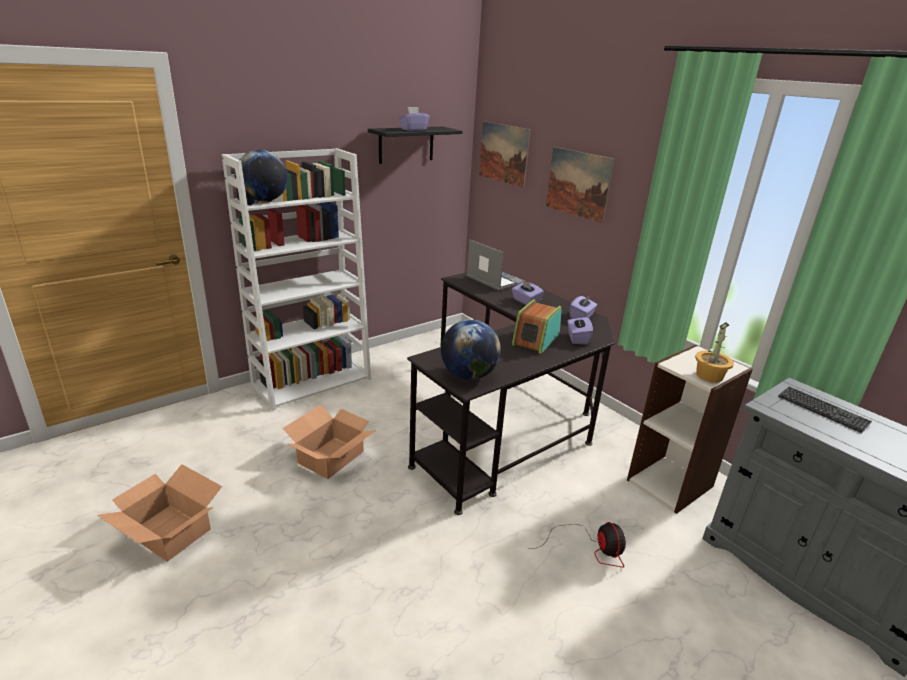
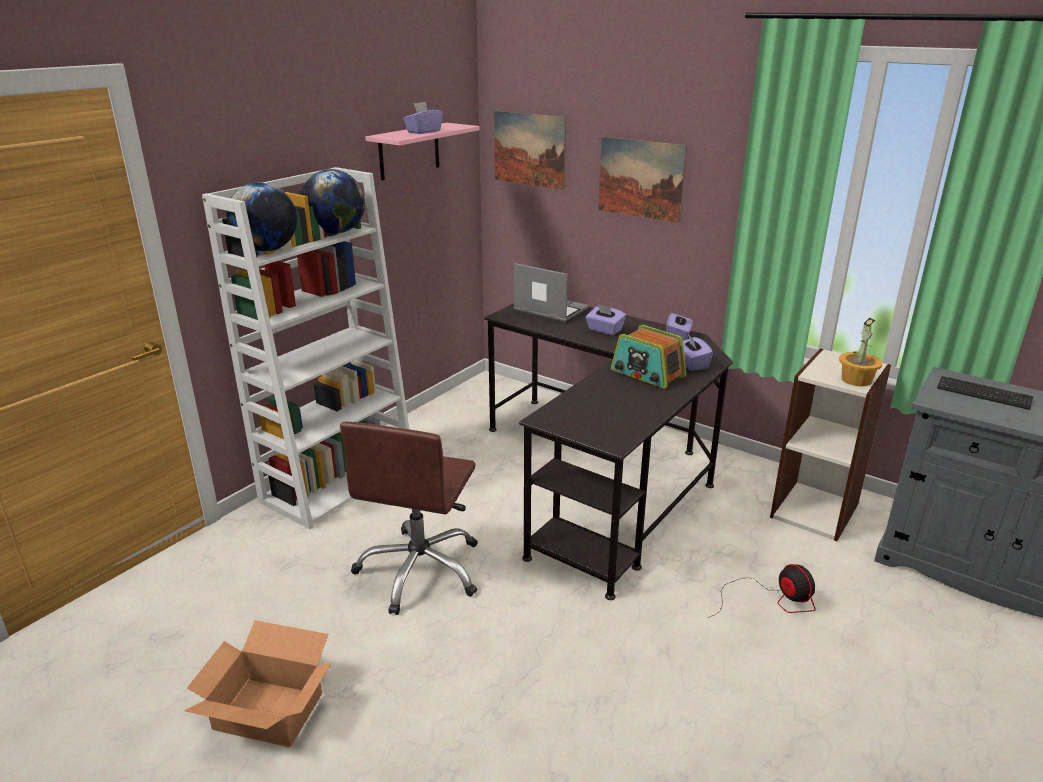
camera: 15 degrees left, 0 degrees up
(330, 457) = (420, 570): cardboard box -> brown office chair
(406, 144) = (409, 151): black shelf -> pink shelf
(468, 375) = (605, 429): globe -> globe (336, 232)
(535, 339) = (647, 373): radio -> radio turned 60 degrees counterclockwise

